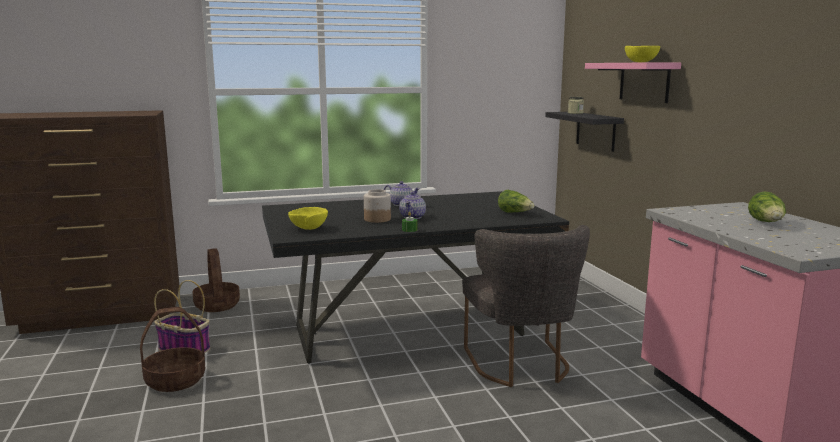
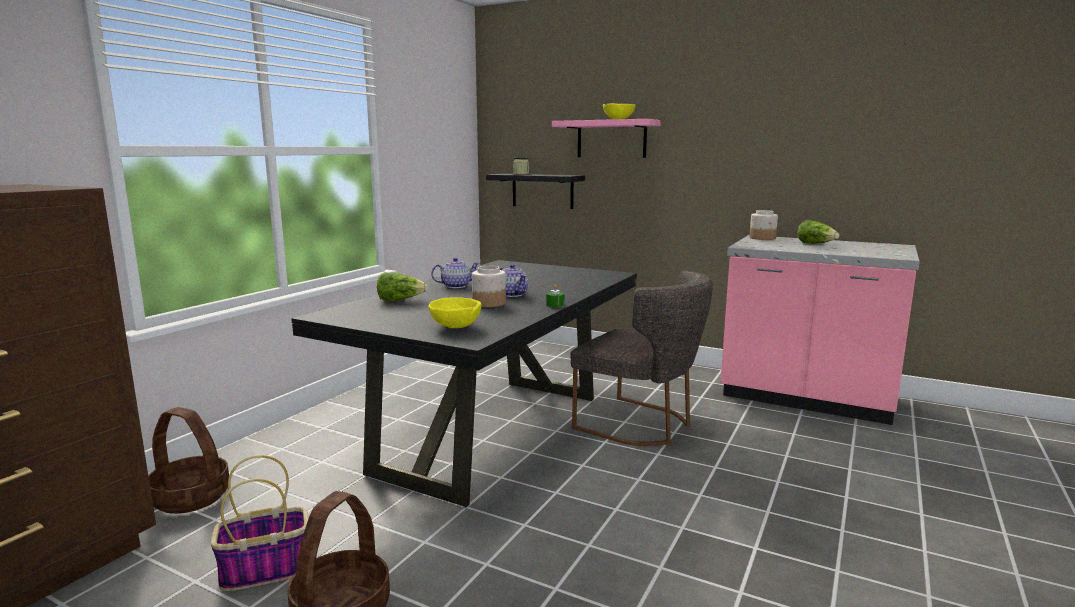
camera: 45 degrees left, 0 degrees up
(515, 213) = (579, 274): lettuce -> lettuce (400, 300)
(738, 207) = (762, 238): none -> jar

